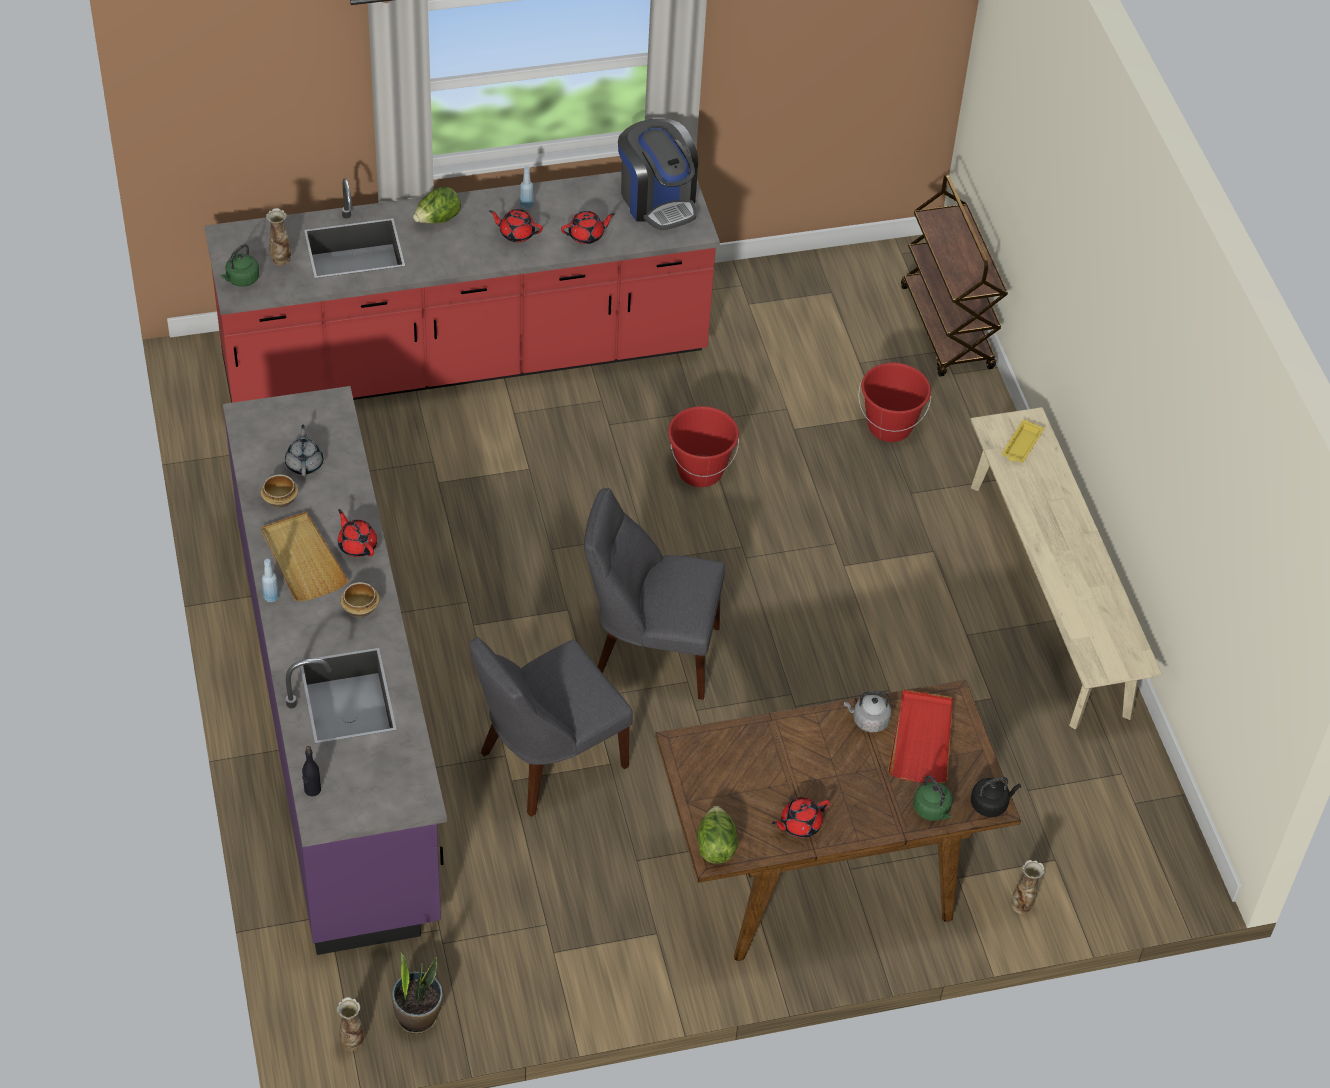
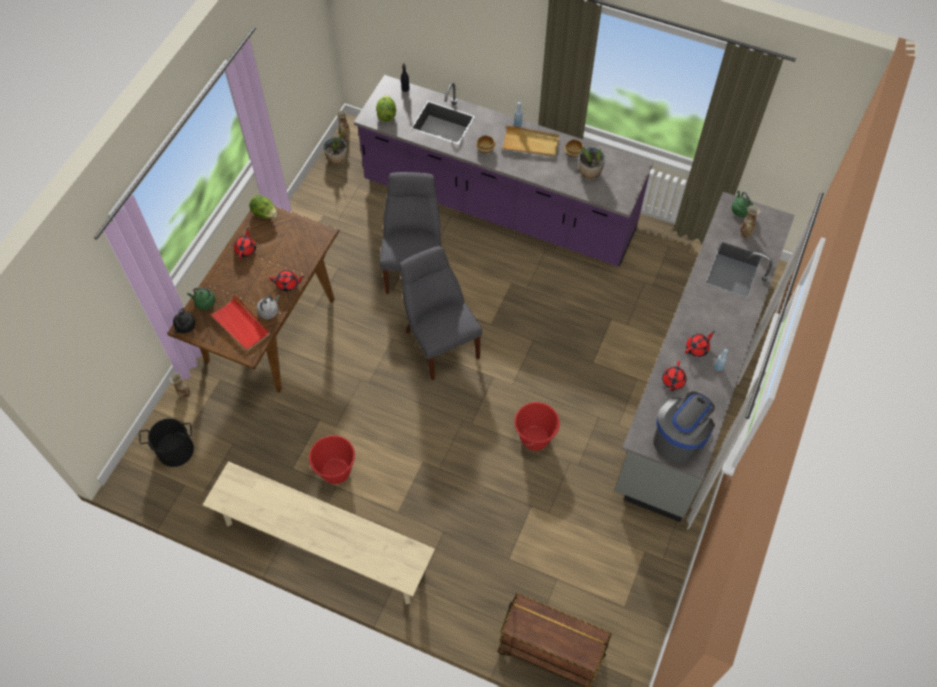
camera: 130 degrees right, 10 degrees up
(304, 463) = (589, 172): grey teapot -> potted plant
(357, 545) = (523, 166): red teapot -> red teapot (288, 284)
(437, 220) = (733, 317): lettuce -> lettuce (386, 114)
(465, 360) = (691, 379): red counter -> grey counter
(650, 651) = (440, 341): grey chair -> grey chair turned 75 degrees counterclockwise
(658, 200) = (679, 437): coffee machine -> coffee machine turned 120 degrees clockwise
(889, 426) = (497, 557): red bucket -> red bucket (336, 471)
(1021, 445) = (394, 559): yellow tray -> none
(1103, 852) = (175, 449): none -> black bucket

